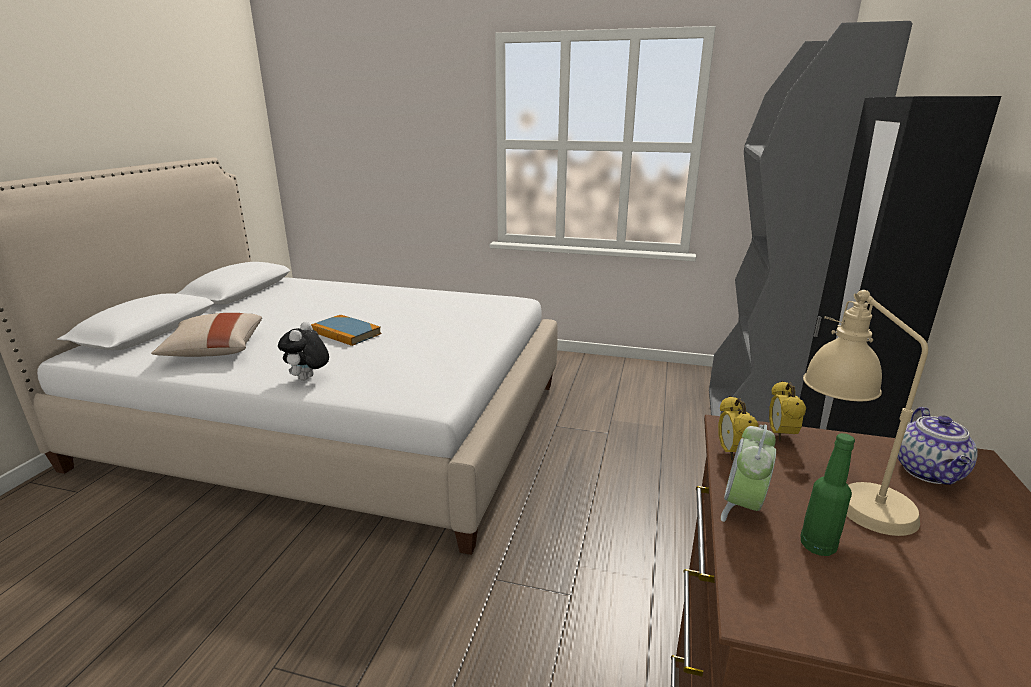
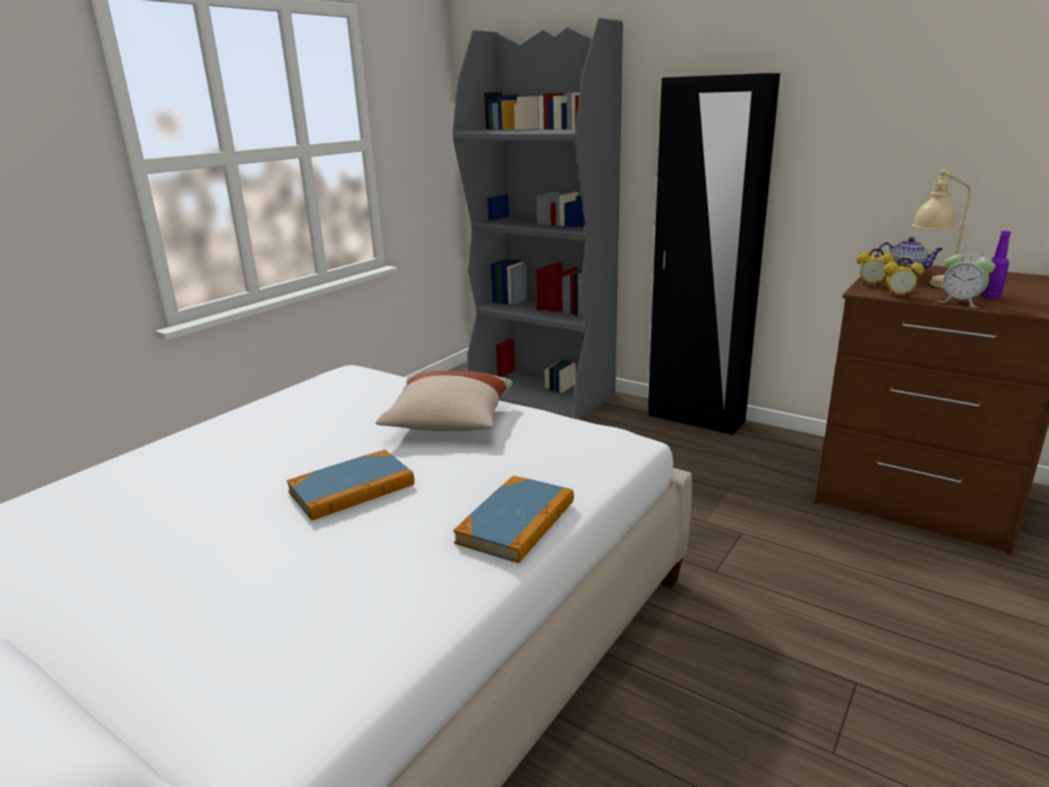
camera: 70 degrees left, 0 degrees up
(214, 350) = (287, 639): beige pillow -> beige pillow (449, 423)
(308, 379) = (516, 522): plush toy -> book
(817, 546) = (991, 297): green bottle -> purple bottle

